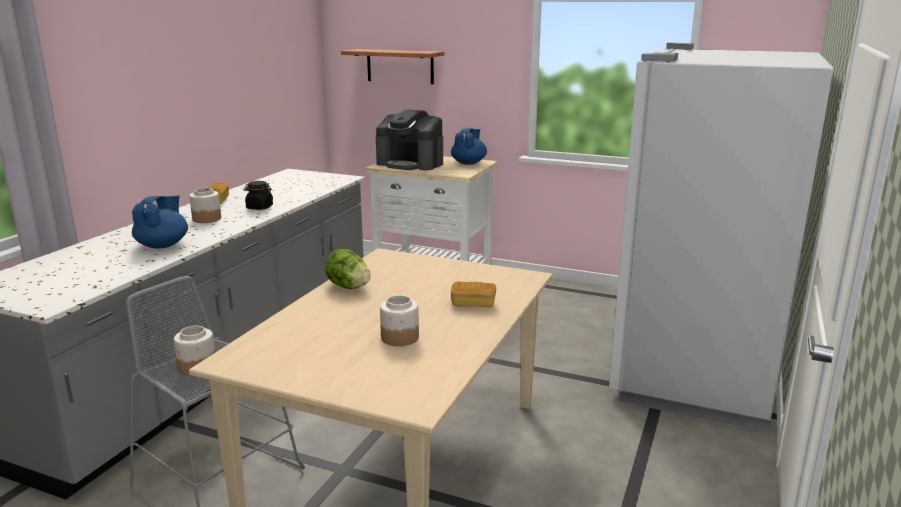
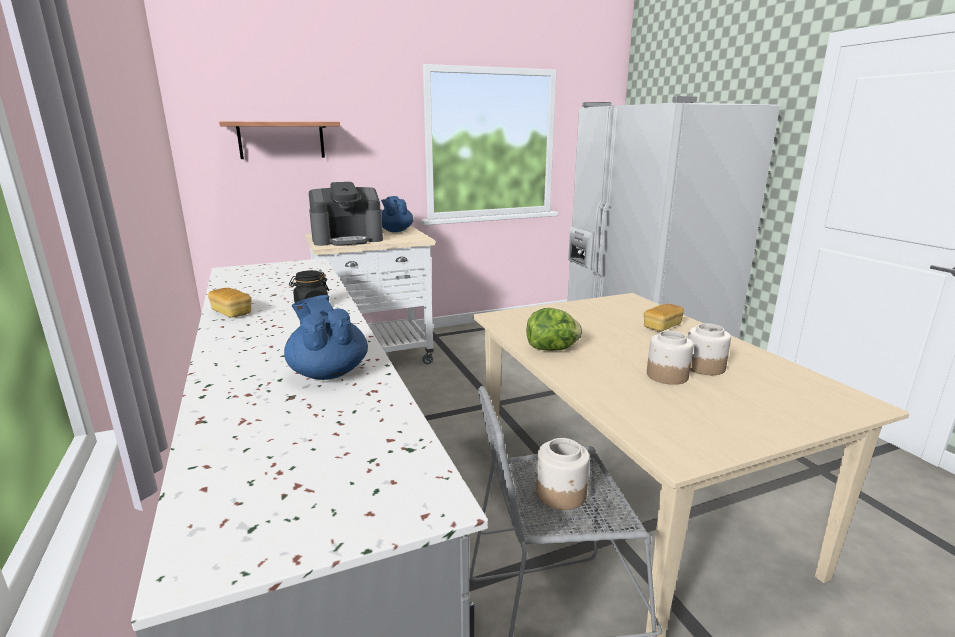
camera: 45 degrees left, 0 degrees up
(207, 219) = (285, 332): jar -> jar (666, 375)

